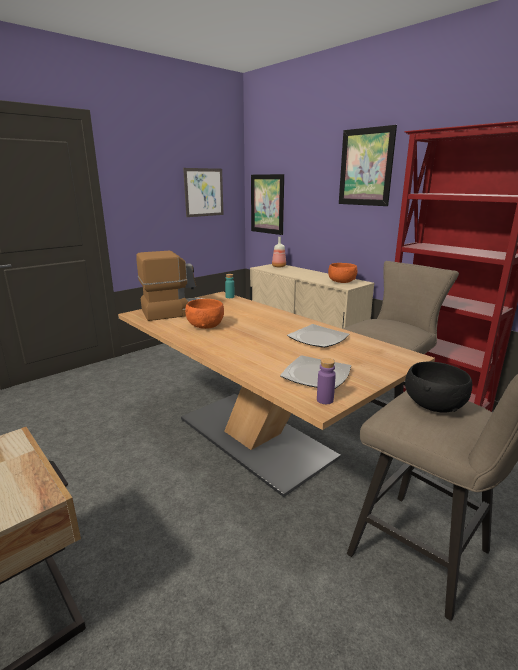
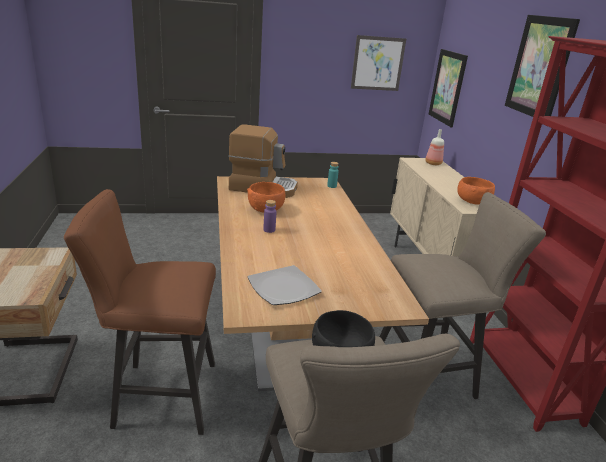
camera: 30 degrees right, 5 degrees up
(197, 551) = (158, 395): none -> brown stool
(318, 339) = (343, 256): plate -> none
(325, 400) = (255, 311): purple bottle -> purple bottle (269, 230)

